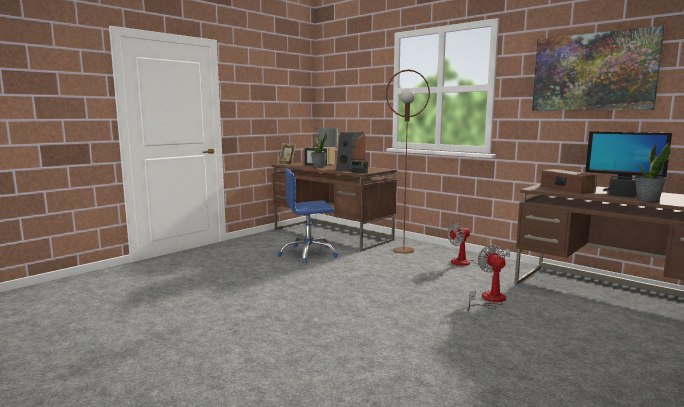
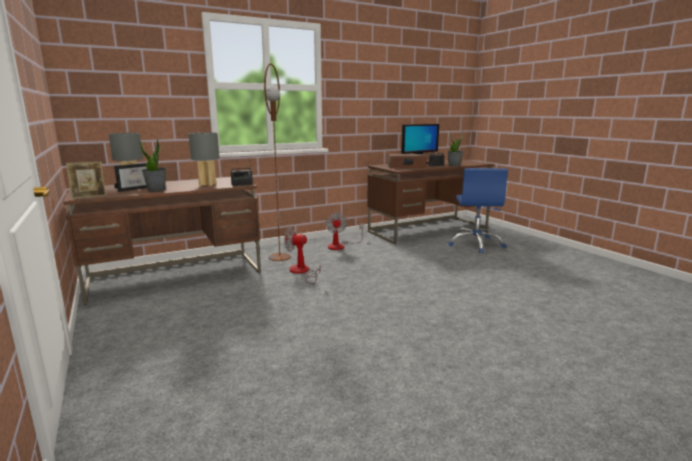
camera: 70 degrees left, 5 degrees up
(308, 254) = (234, 298): blue office chair -> blue office chair (475, 244)
(350, 169) = (207, 184): speaker -> grey table lamp
(489, 300) = (420, 257): fan -> fan (302, 272)
(593, 72) = (388, 81): picture -> none

